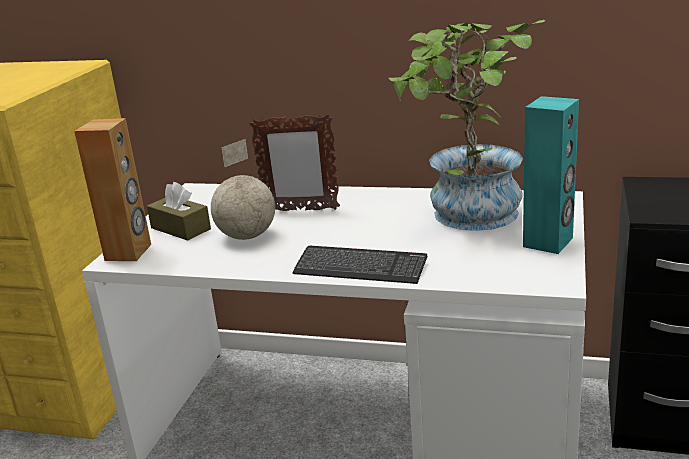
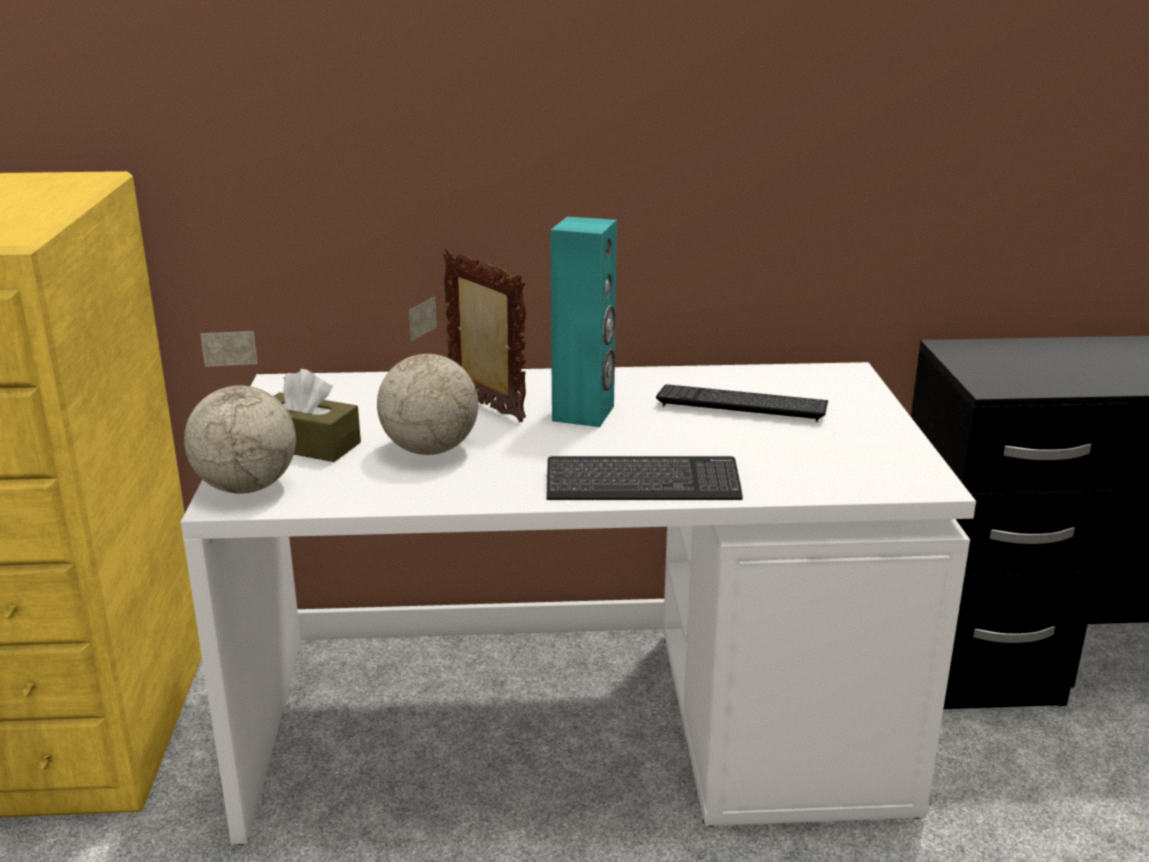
camera: 20 degrees left, 0 degrees up
(129, 252) = (245, 487): brown speaker -> globe
(301, 210) = (486, 406): picture frame -> picture frame turned 120 degrees counterclockwise
(467, 217) = (742, 405): potted plant -> keyboard
(548, 242) = (876, 432): turquoise speaker -> turquoise speaker (584, 413)

